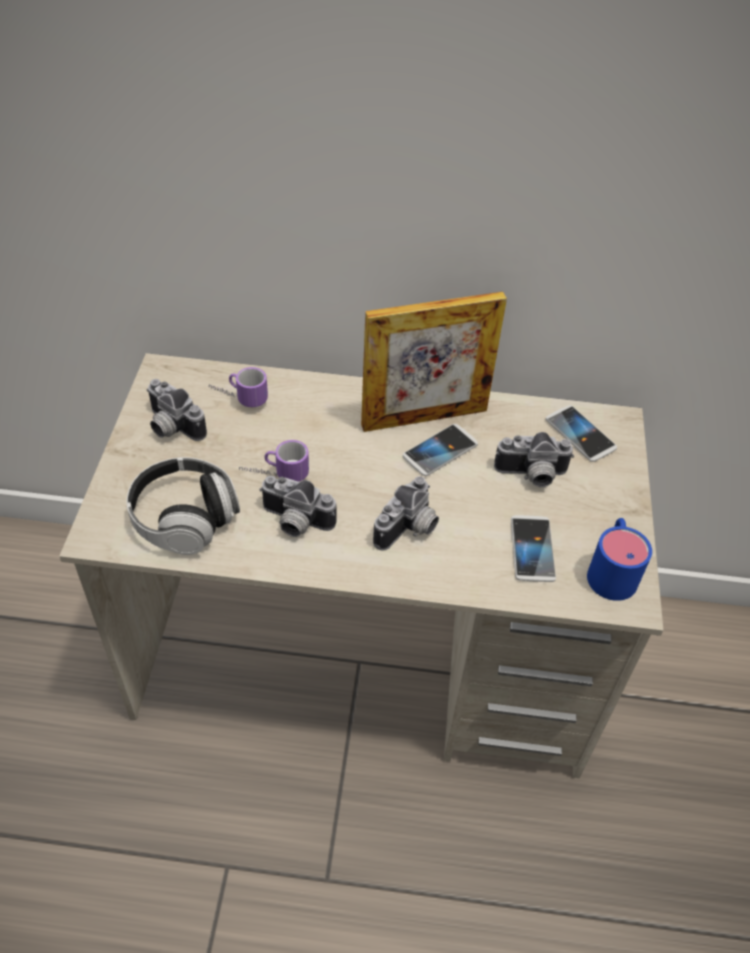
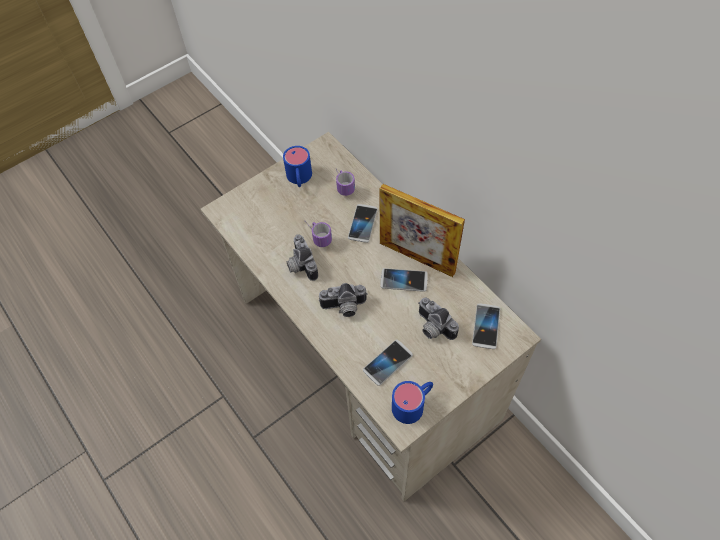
camera: 50 degrees right, 10 degrees up
(170, 427) = (299, 179): camera -> blue mug
(185, 518) = (260, 228): headphones -> none
(317, 424) = (362, 224): none -> phone

